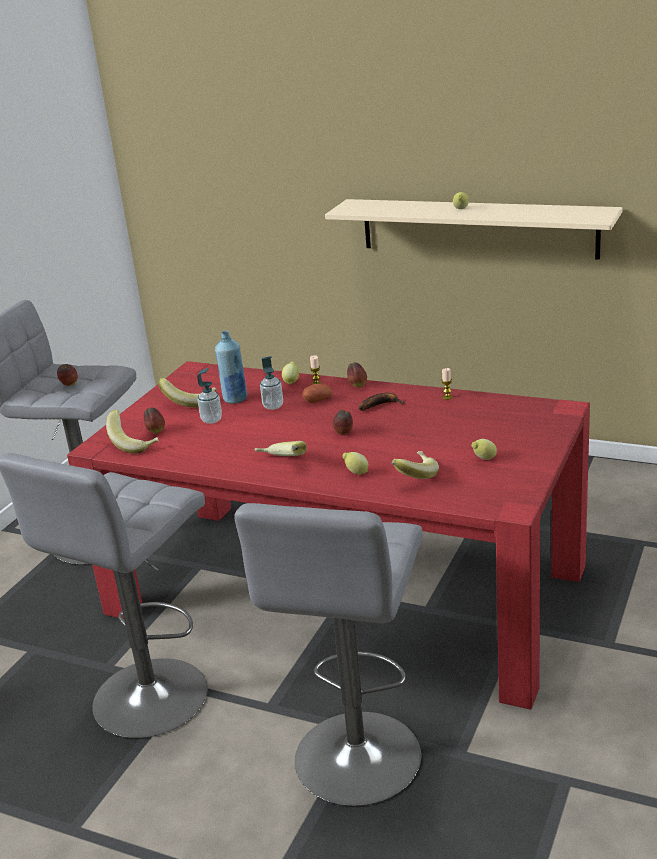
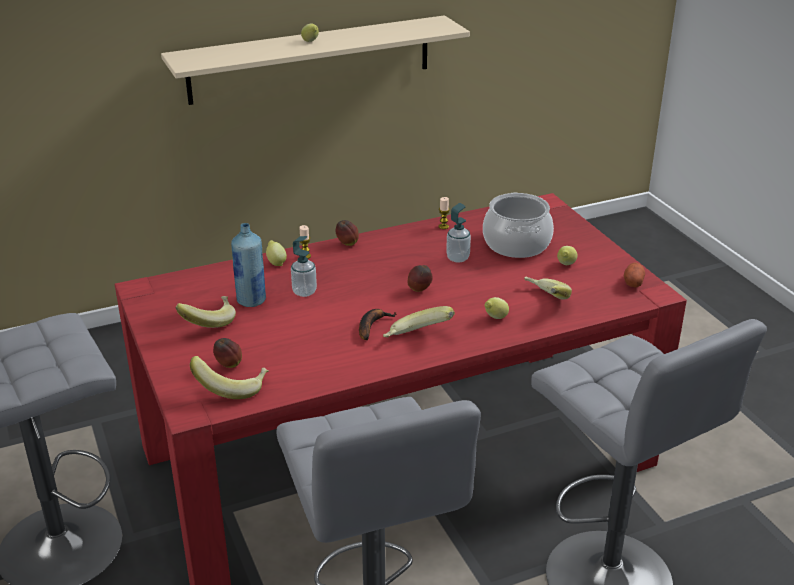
camera: 50 degrees left, 5 degrees up
(69, 385) = (32, 360): apple -> none
(211, 420) = (268, 329): soap dispenser -> soap dispenser (457, 258)
(318, 400) = (337, 270): potato -> potato (633, 282)
(381, 405) = (401, 253): banana -> banana (371, 326)
(476, 429) = (516, 244): none -> cooking pot

